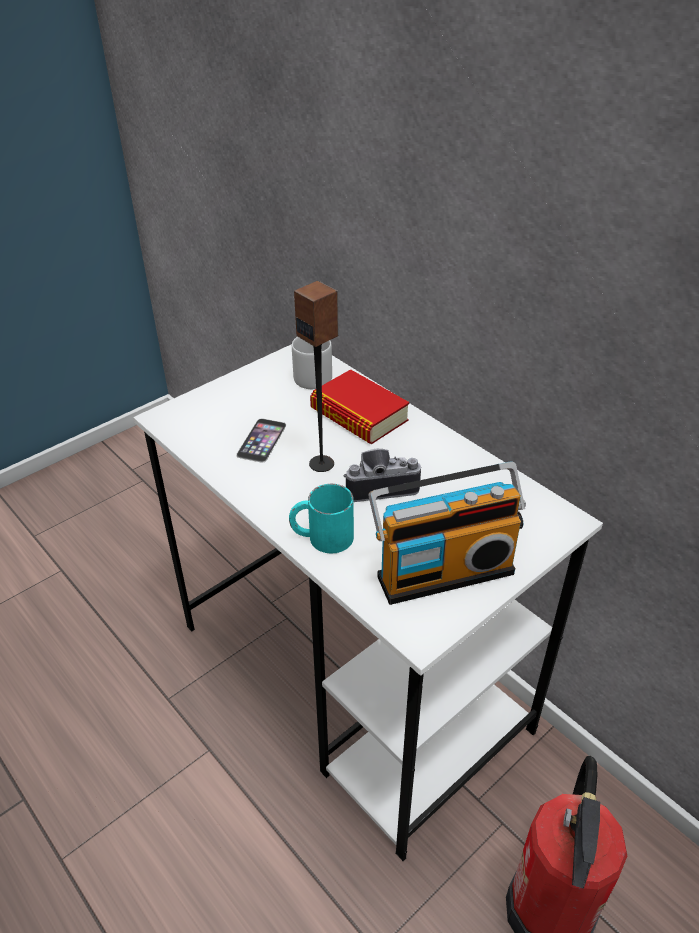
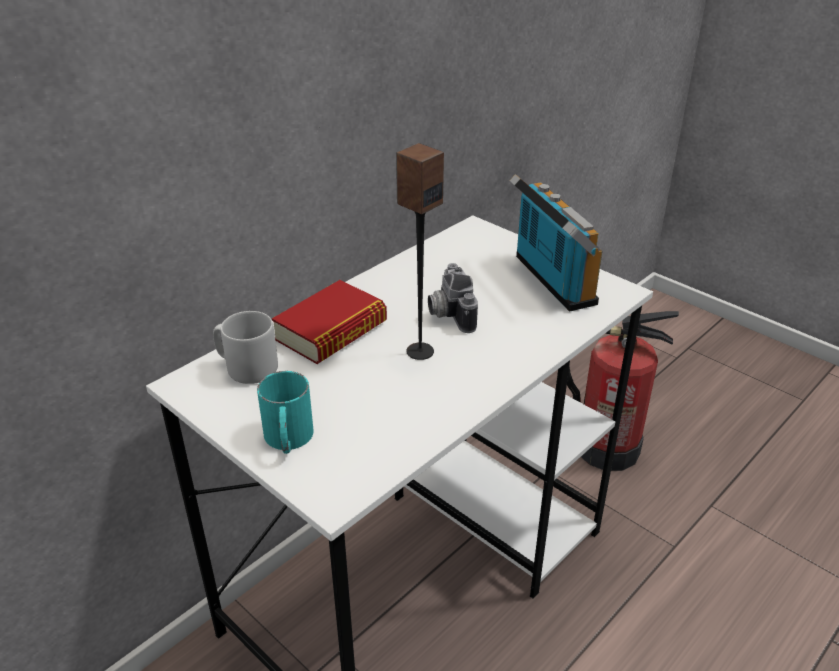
camera: 95 degrees left, 5 degrees down
(261, 440) = (381, 398): phone -> none
(322, 537) = (530, 344): turquoise mug -> turquoise mug (288, 440)

